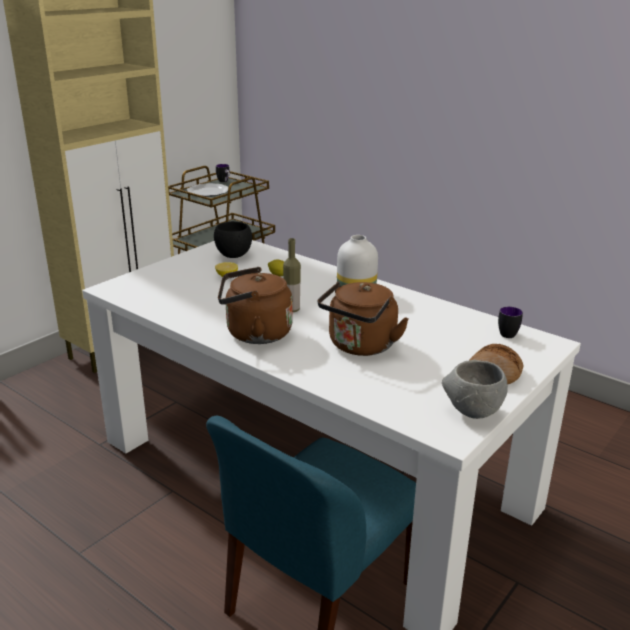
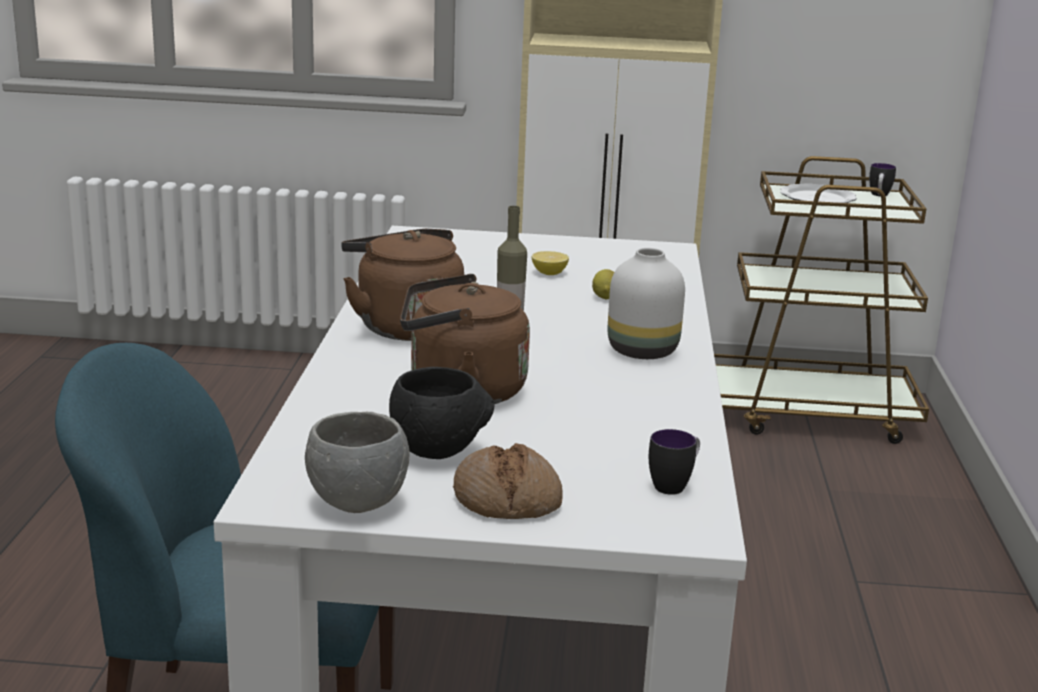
camera: 55 degrees right, 5 degrees down
(234, 256) = (621, 261): black bowl -> black bowl (438, 453)

